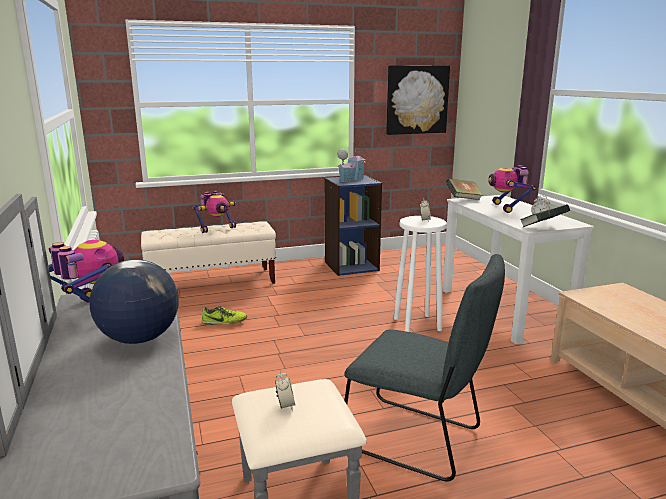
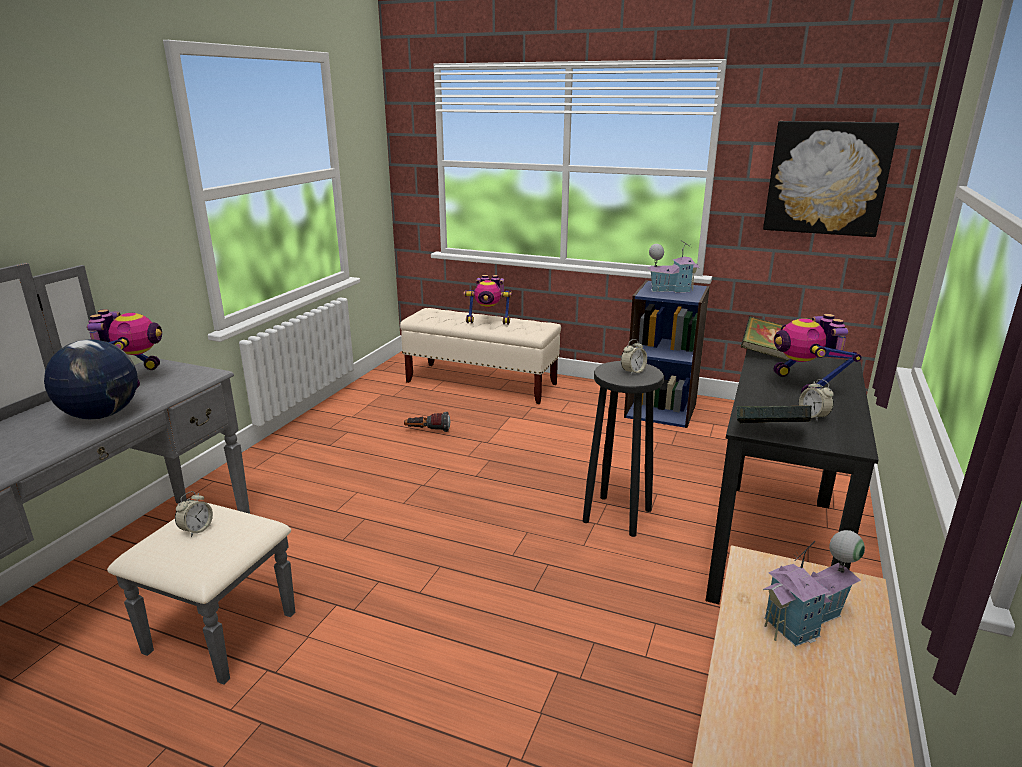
camera: 40 degrees right, 5 degrees up
(224, 322) = (427, 431): shoe -> flashlight
(417, 324) = (618, 515): white stool -> black stool
(417, 440) = (394, 645): grey chair -> none
(503, 310) = (773, 547): white desk -> black desk
(507, 208) = (803, 386): toy robot -> toy robot turned 45 degrees counterclockwise
(633, 306) = (806, 622): none -> toy house

